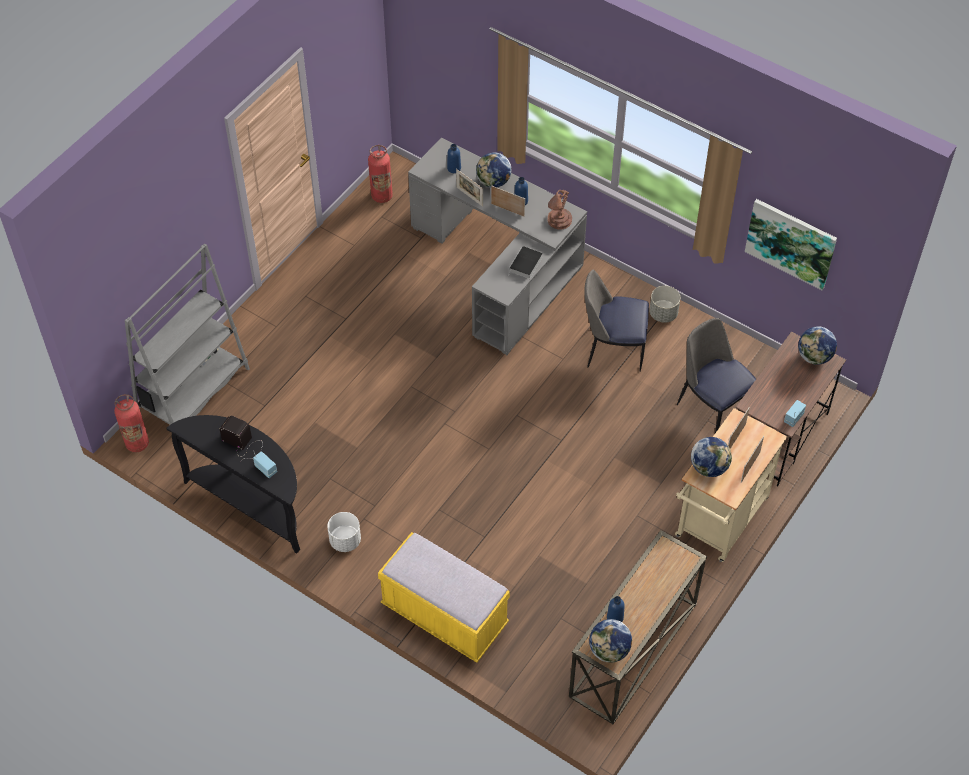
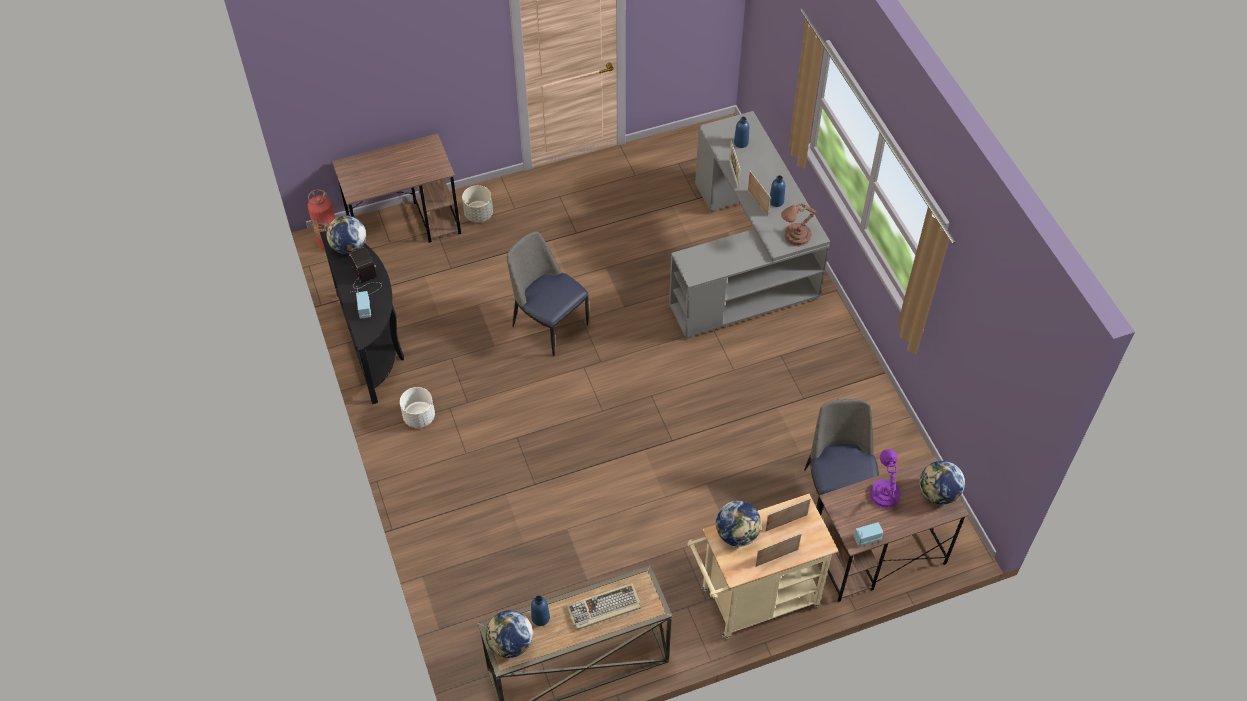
camera: 35 degrees right, 0 degrees up
(193, 393) = (405, 227): grey bookcase -> brown desk
(382, 196) = (693, 146): fire extinguisher -> none
(444, 615) = (444, 530): yellow bench -> none
(493, 182) = (766, 172): globe -> globe (349, 247)
(525, 265) = (734, 260): book -> none
(613, 349) = (786, 386): chair -> chair (548, 324)
(654, 582) = (603, 608): none -> keyboard
(663, 313) = (861, 381): grey planter -> grey planter (479, 214)
(778, 378) = (884, 492): none -> purple table lamp
(791, 243) = (973, 364): picture -> none

